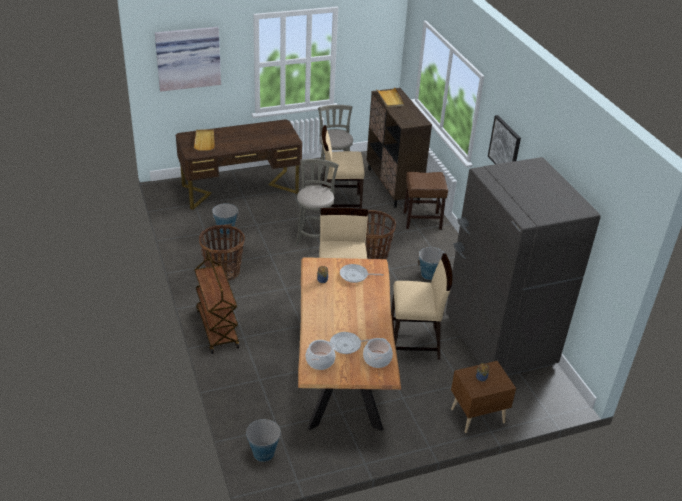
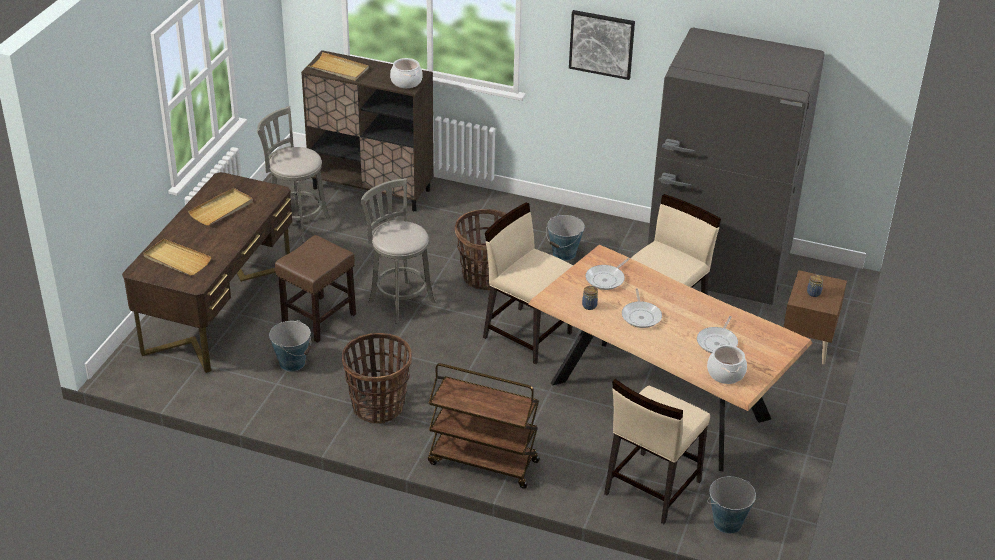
camera: 50 degrees left, 0 degrees up
(188, 57) = (101, 146): picture -> none
(259, 134) = (222, 209): none -> beige tray
(336, 303) = (641, 316): none -> frying pan
(339, 204) = (355, 246): beige chair -> beige chair (651, 488)
(377, 359) = (758, 333): cooking pot -> cooking pot (406, 82)
(421, 220) = (463, 206): brown stool -> brown stool (318, 319)

